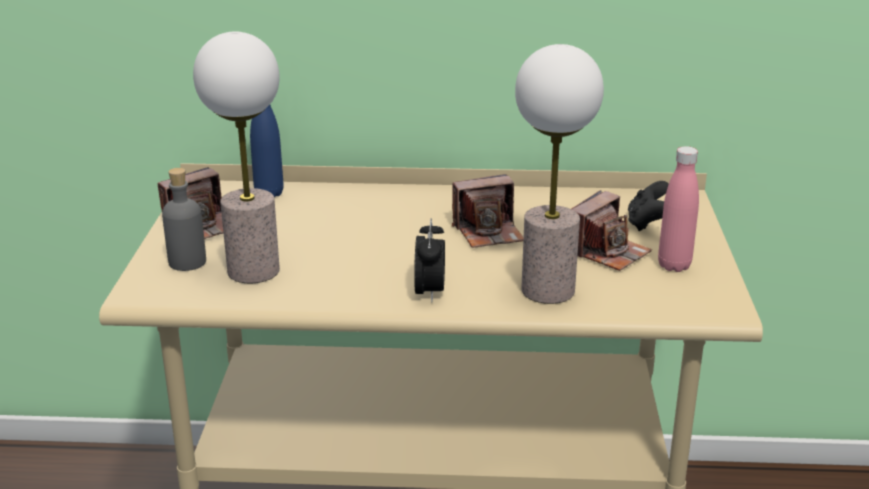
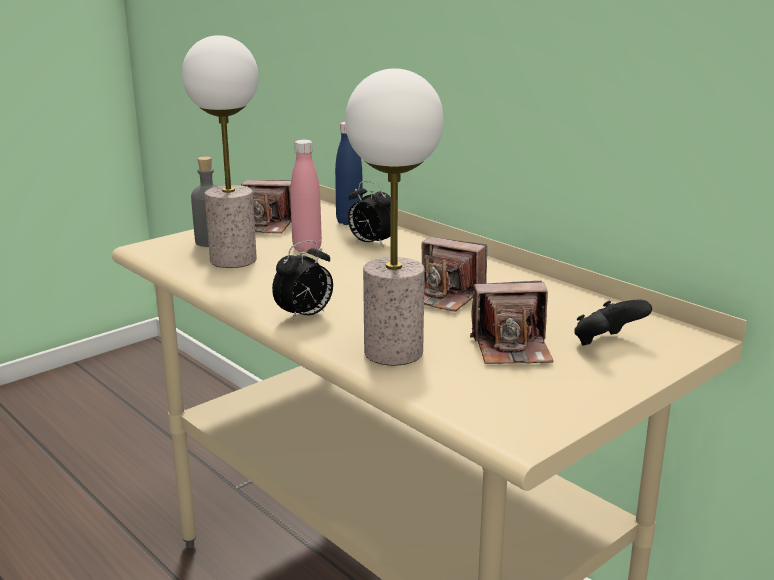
camera: 45 degrees right, 5 degrees down
(334, 208) = (370, 243): none -> alarm clock
(674, 265) = (552, 383): pink bottle -> pink bottle (307, 248)

